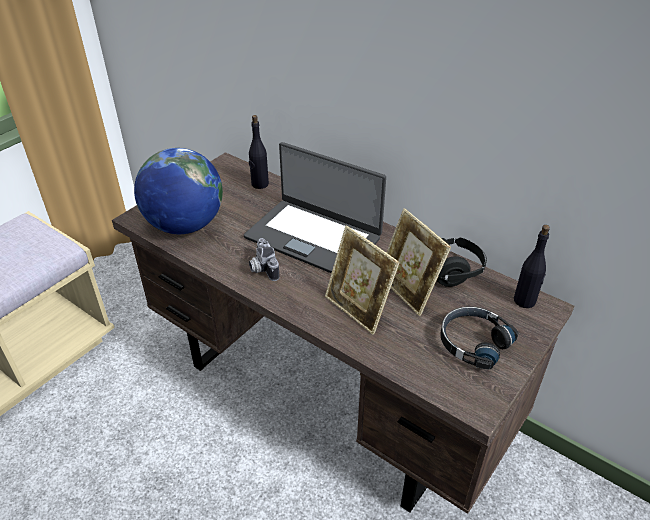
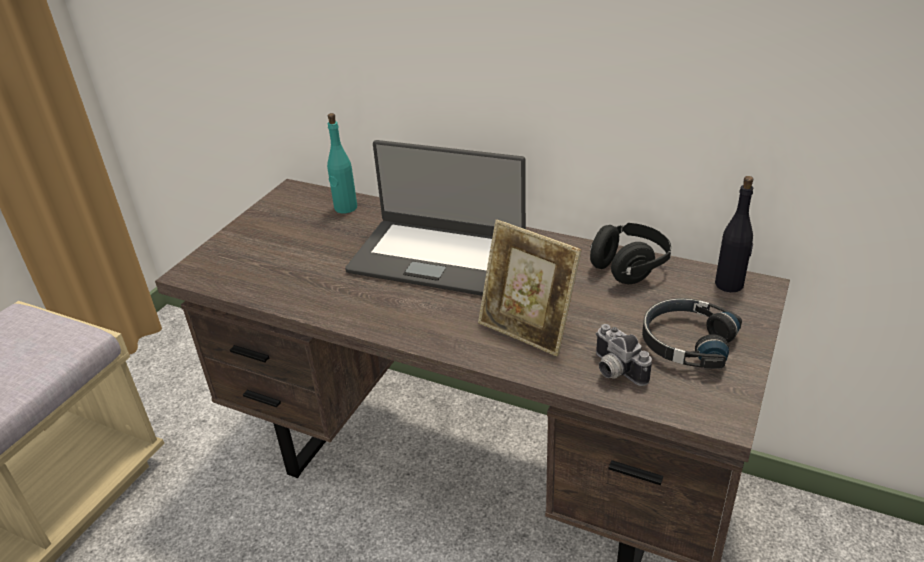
camera: 10 degrees left, 5 degrees down
(185, 225) = (260, 271): globe -> none
(259, 184) = (345, 208): black bottle -> turquoise bottle
(262, 269) = (383, 305): camera -> camera (614, 371)
(408, 291) = (582, 298): picture frame -> none

